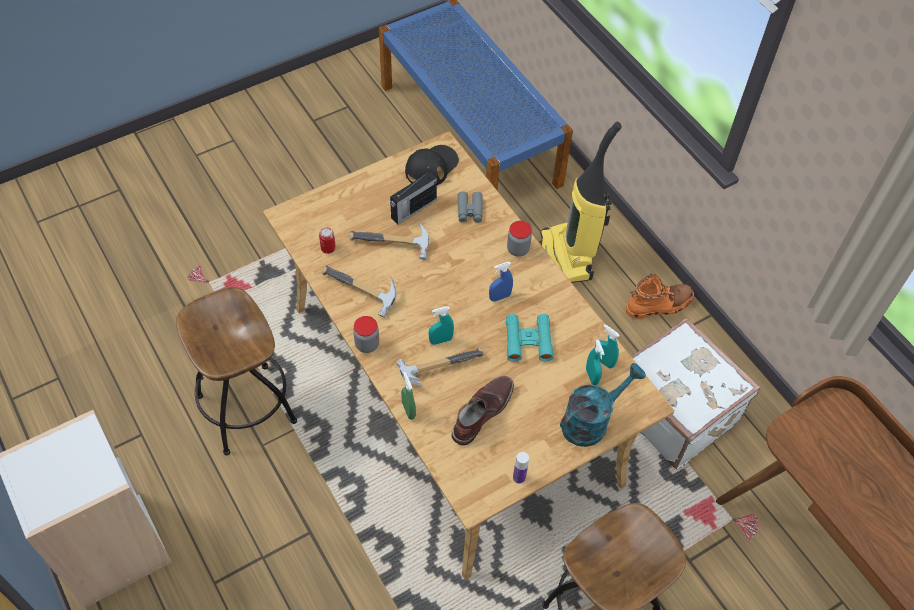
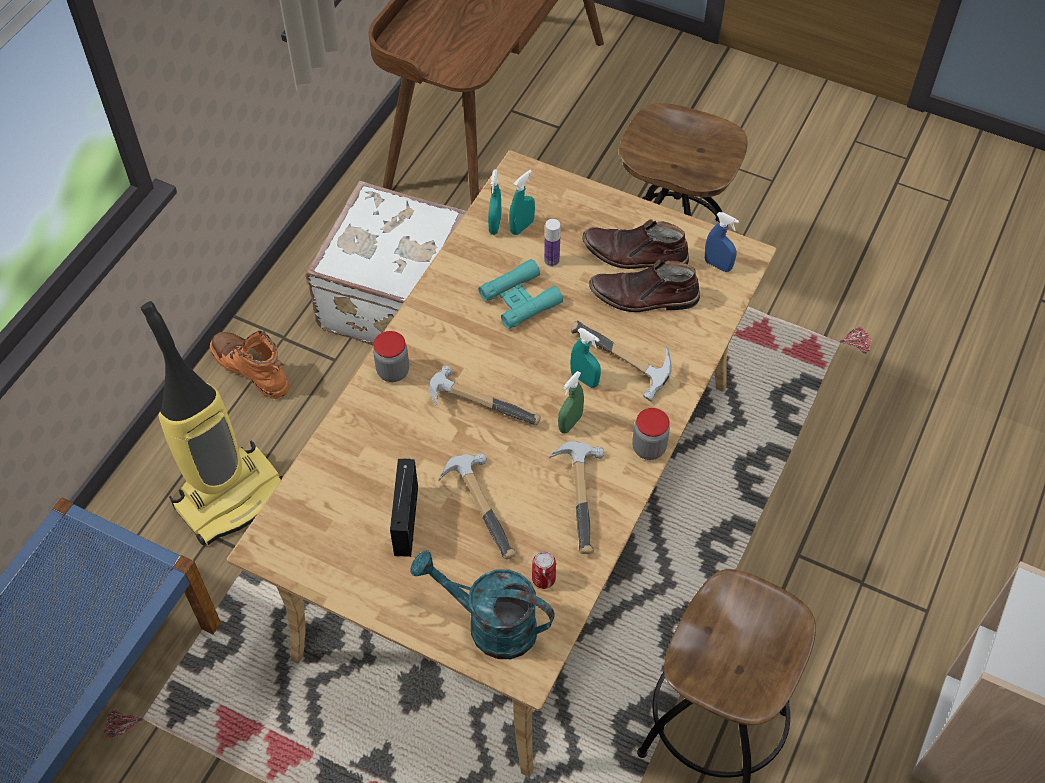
camera: 120 degrees left, 0 degrees up
(408, 410) = (696, 361): green spray bottle -> green spray bottle (570, 423)
(413, 209) = (406, 519): radio -> radio turned 105 degrees counterclockwise
(431, 167) = (314, 540): black cap -> none
(463, 280) = (481, 402): none -> hammer
(470, 210) = (364, 453): grey binoculars -> none
(499, 297) = (479, 354): blue spray bottle -> blue spray bottle (717, 265)
(519, 477) = (689, 232): bottle -> bottle (551, 260)
(521, 429) = (634, 255): none -> brown boot
(591, 421) = (576, 205): turquoise watering can -> turquoise watering can (490, 624)

